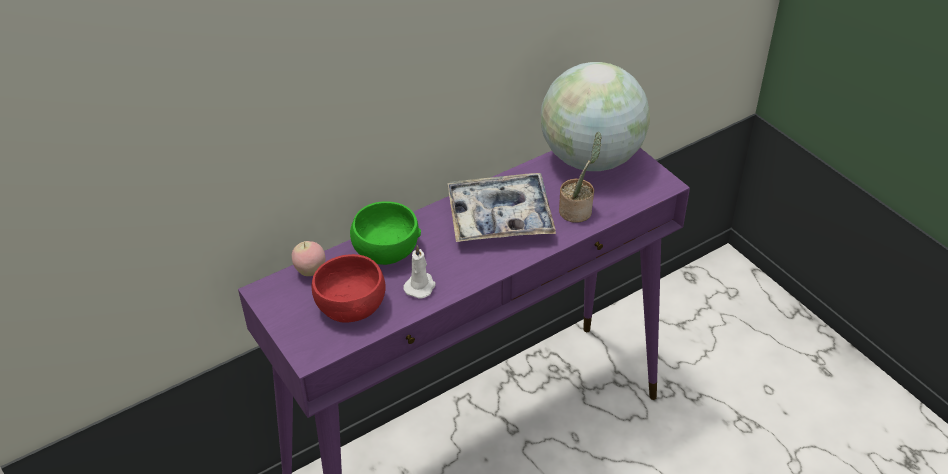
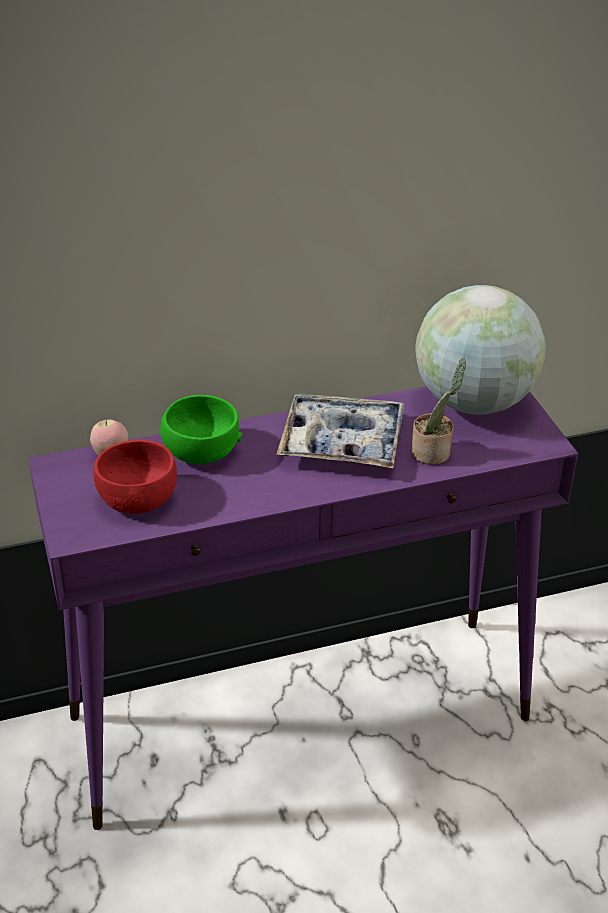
camera: 15 degrees right, 5 degrees down
(420, 286) = (221, 494): white candle -> none

